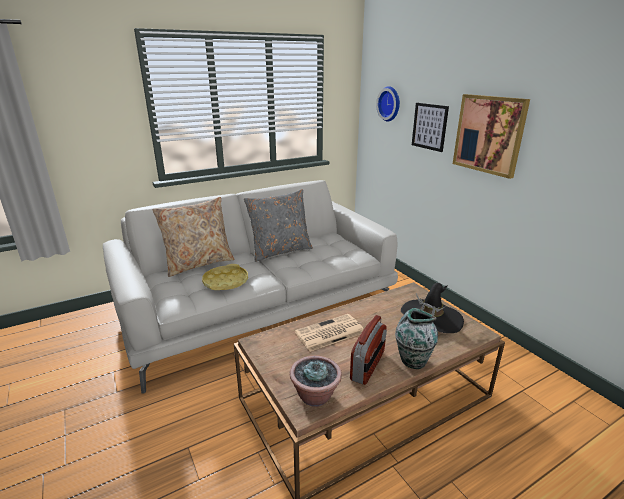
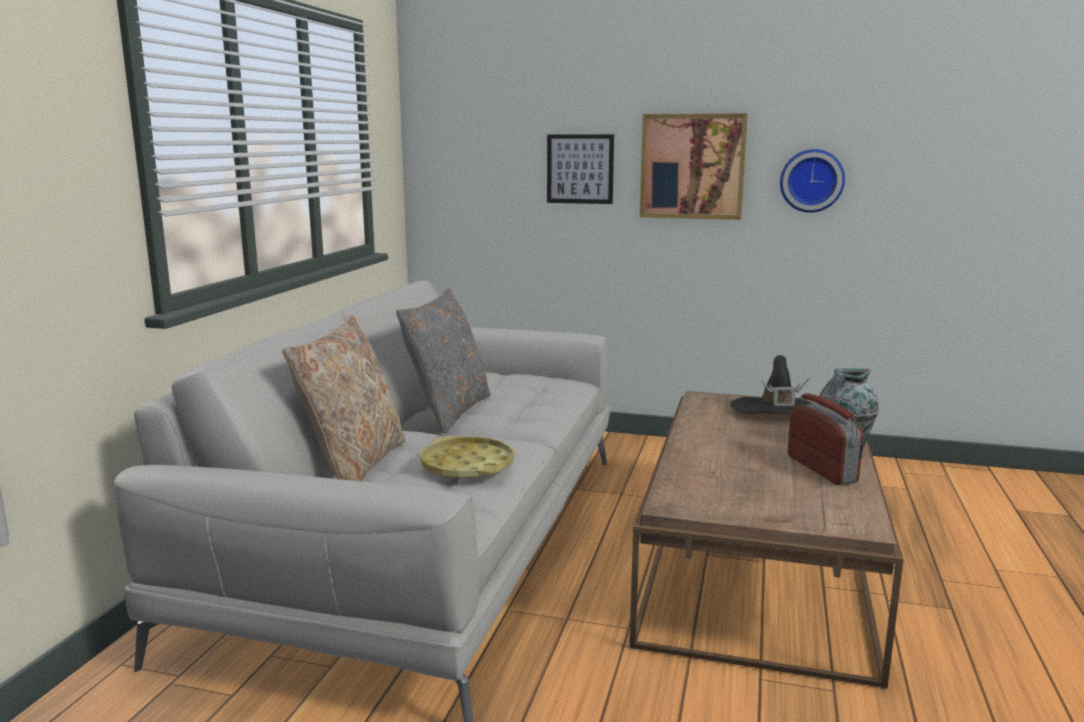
camera: 45 degrees left, 10 degrees down
(315, 396) = (842, 512): potted plant -> none
(329, 333) = (722, 462): newspaper -> none
(390, 104) = (486, 141): wall clock -> wall clock (811, 180)

